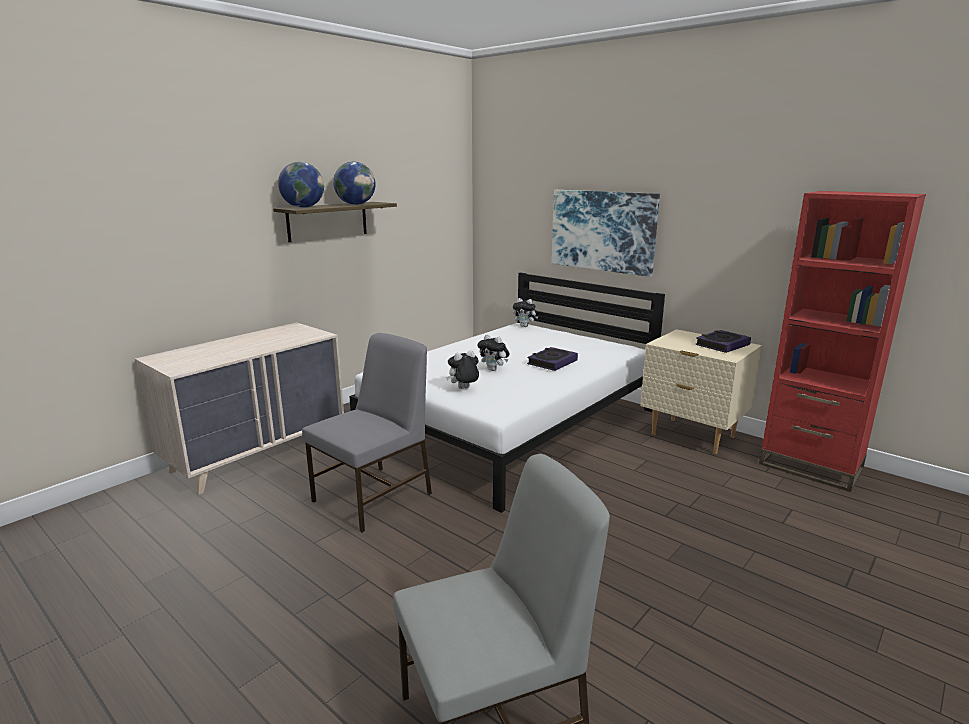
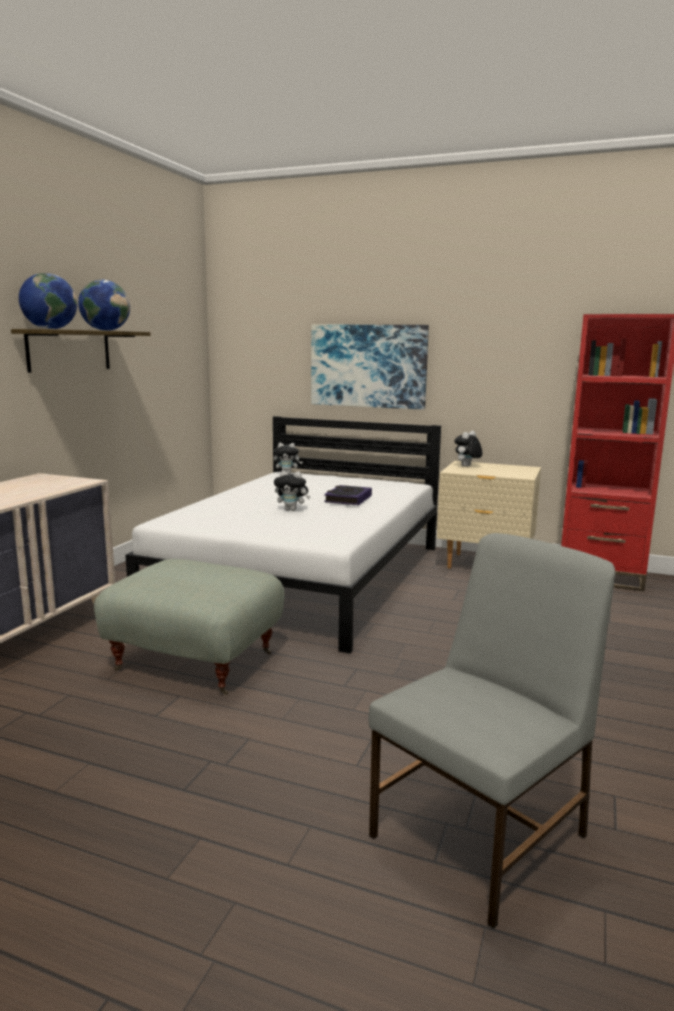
camera: 20 degrees left, 5 degrees down
(375, 496) = (196, 660): grey chair -> grey ottoman
(464, 389) = (276, 528): plush toy -> plush toy (467, 466)
(722, 345) = (508, 469): book -> none

